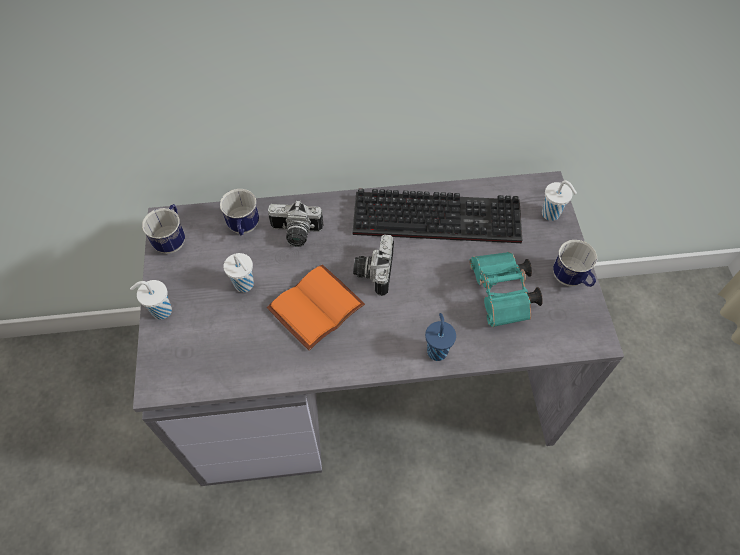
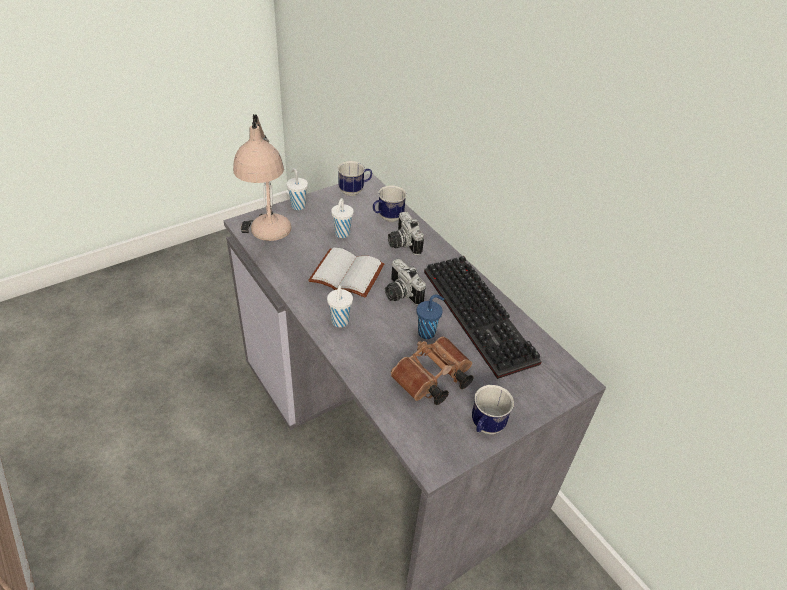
camera: 60 degrees right, 15 degrees down
(211, 369) = (268, 242): none -> beige table lamp
(316, 310) = (345, 275): orange book -> white book
(373, 271) = (399, 294): camera -> camera turned 105 degrees counterclockwise
(437, 350) = (352, 353): blue cup -> blue cup (427, 332)
(502, 296) = (431, 381): turquoise binoculars -> brown binoculars
(551, 214) = (547, 393): white cup -> white cup (339, 322)

